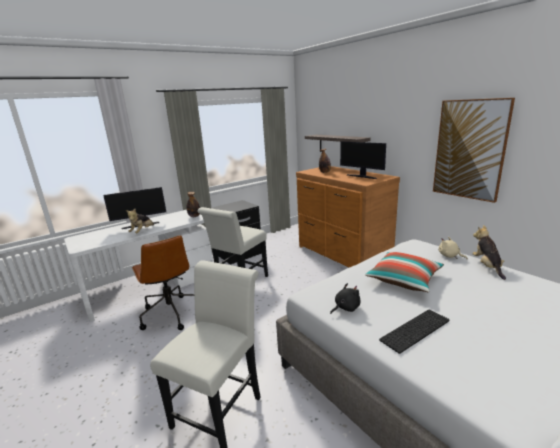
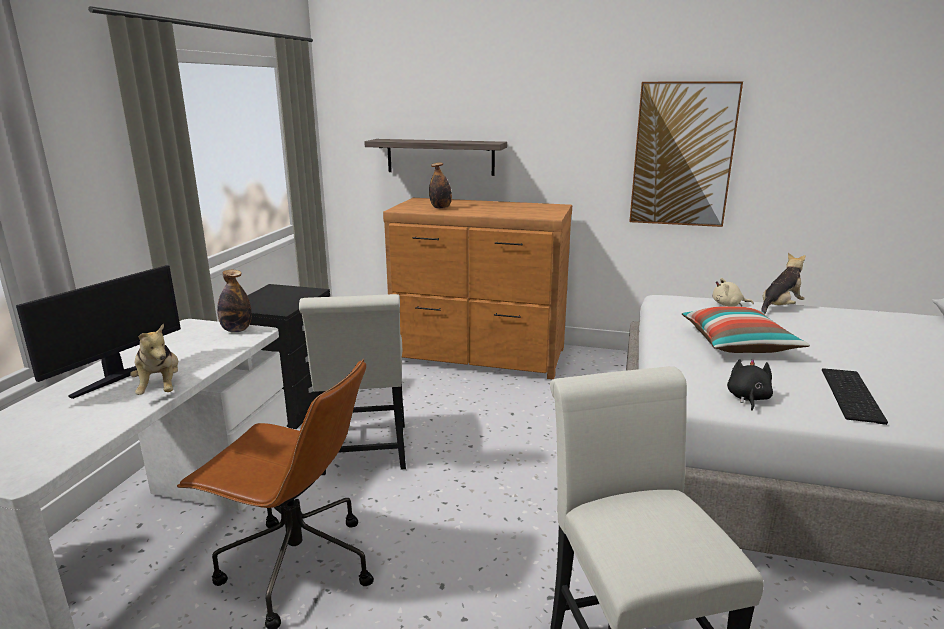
camera: 40 degrees left, 0 degrees up
(362, 176) = (519, 209): monitor -> none
(487, 266) = (779, 307): plush toy -> plush toy turned 90 degrees clockwise

